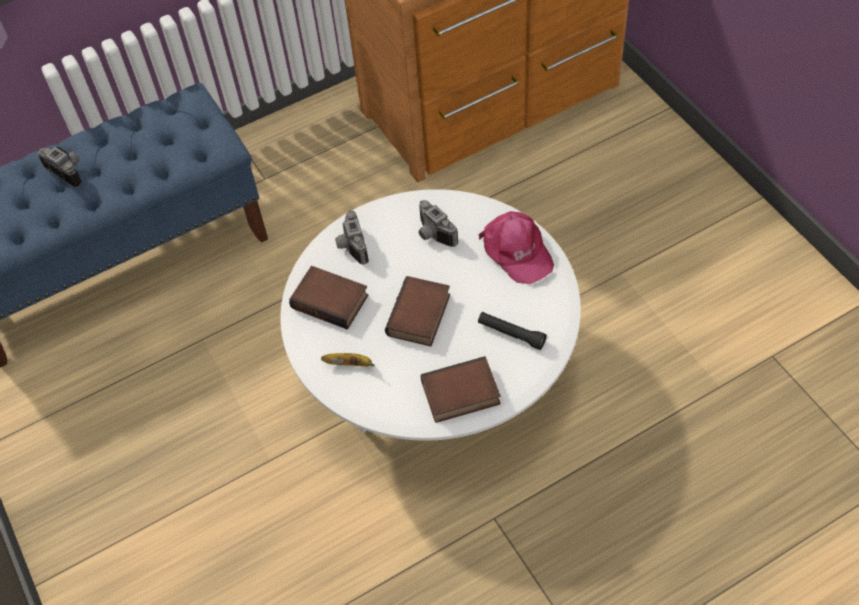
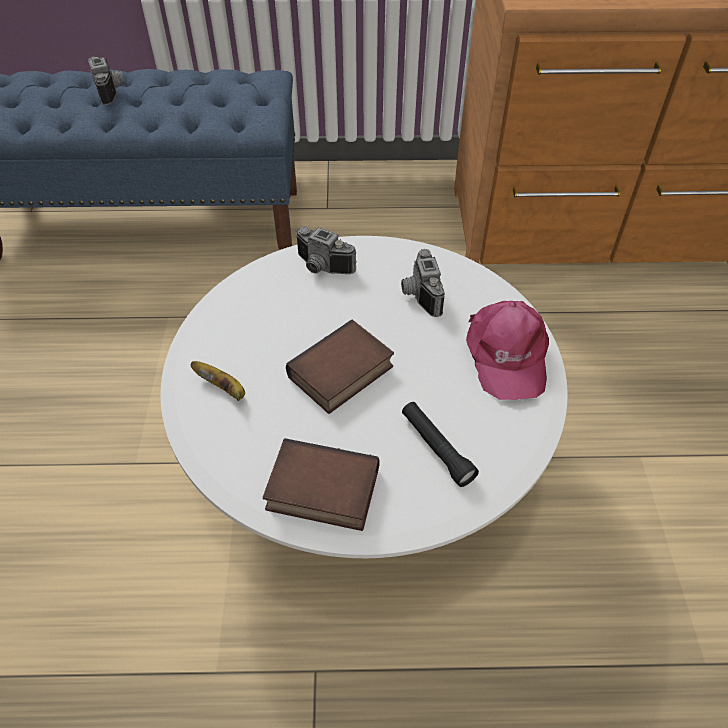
camera: 25 degrees right, 5 degrees down
(332, 300) = (259, 312): book -> none
(350, 246) = (321, 268): camera -> camera turned 75 degrees counterclockwise

